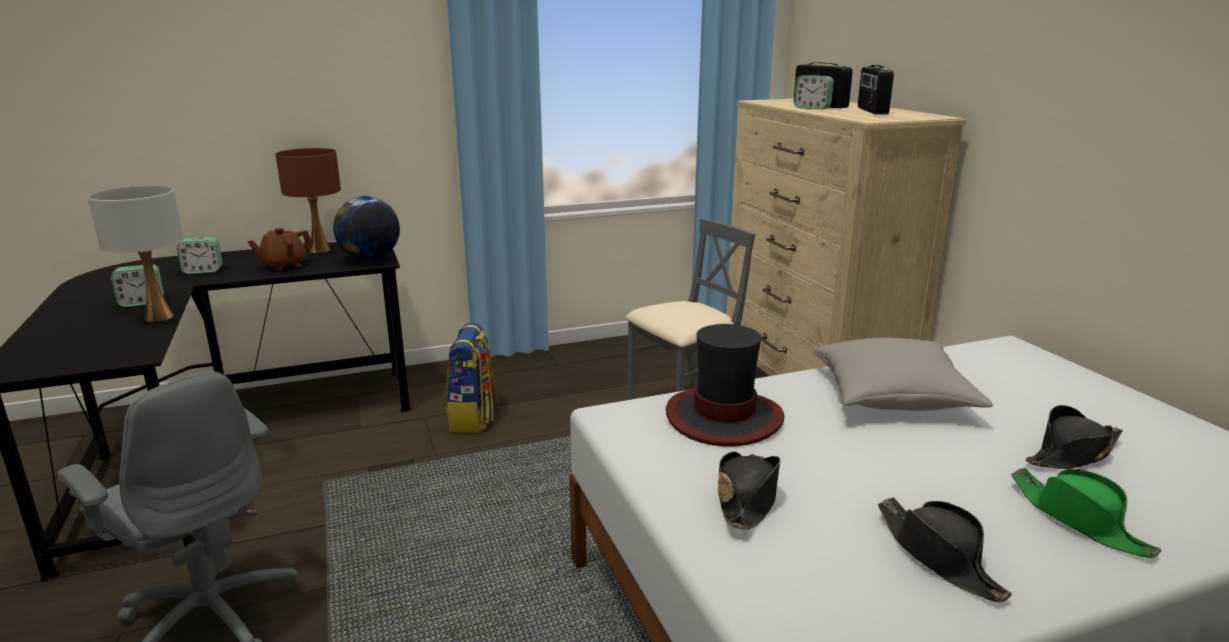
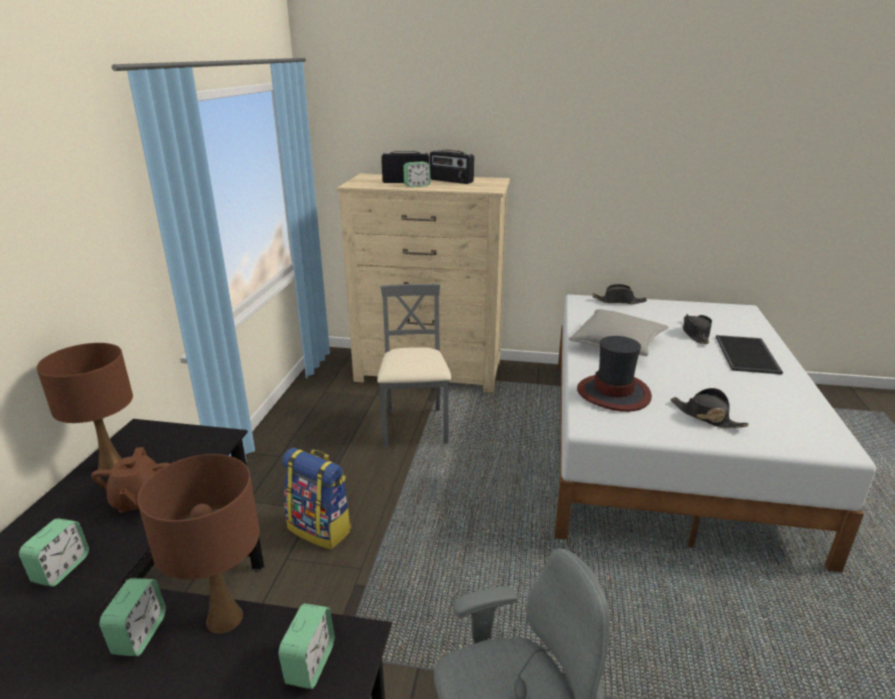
camera: 60 degrees left, 5 degrees up
(112, 349) = (310, 664): none -> alarm clock
(158, 317) = (224, 619): white table lamp -> brown table lamp
(370, 259) = (200, 441): globe -> none
(938, 556) = (769, 392): black hat -> black hat (619, 301)
(1079, 520) = (748, 355): green hat -> tray

